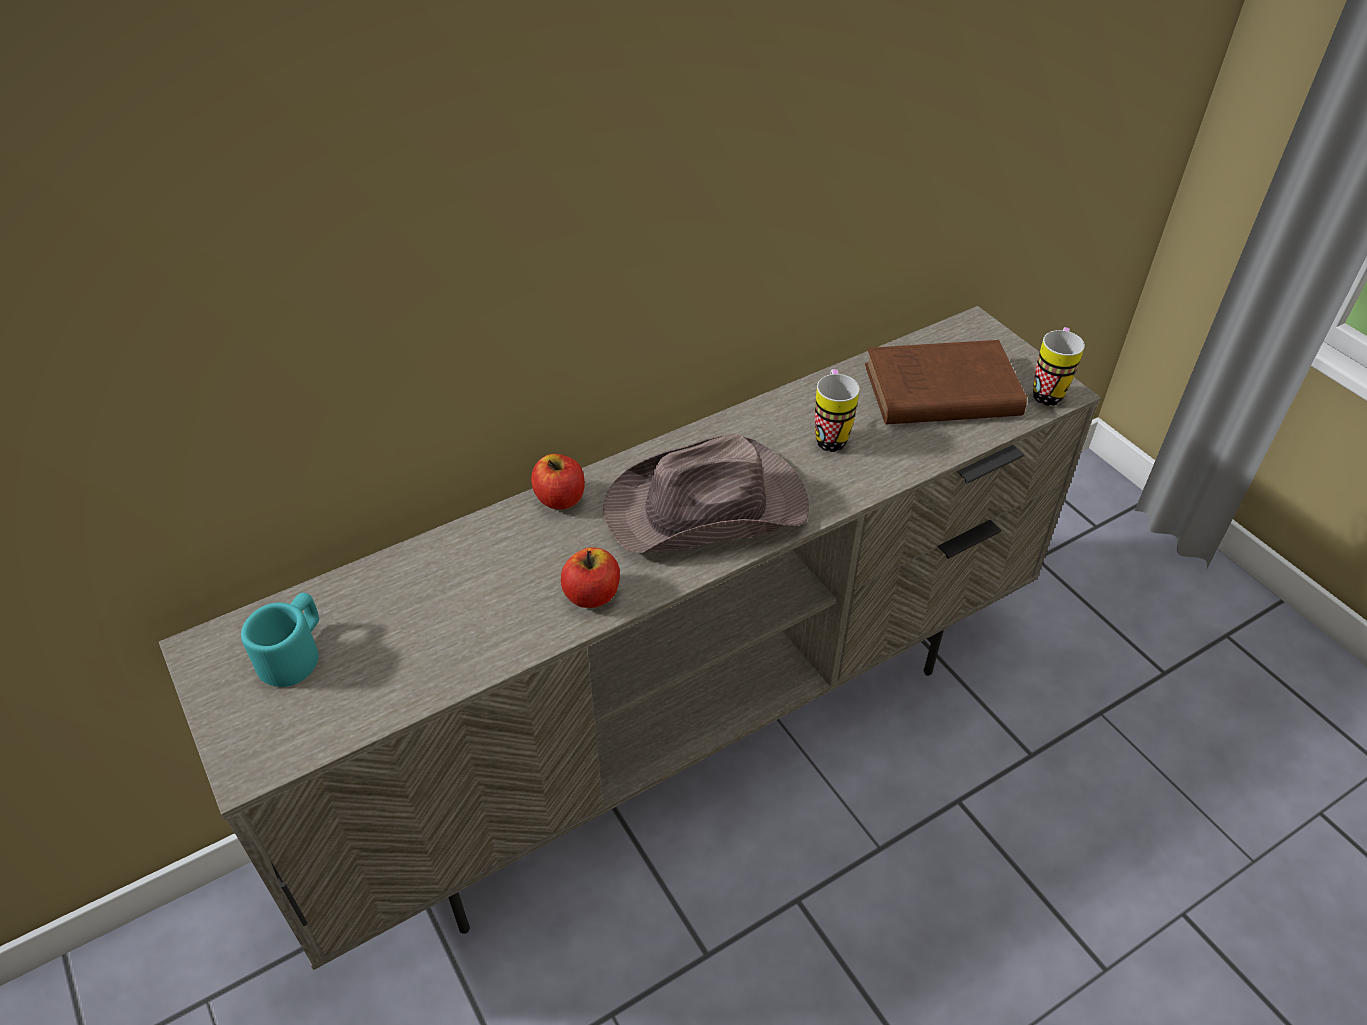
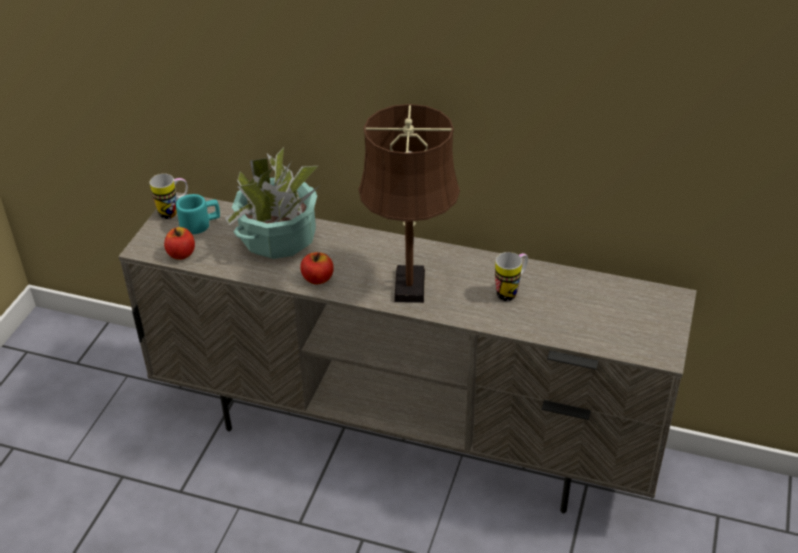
camera: 50 degrees right, 5 degrees down
(452, 583) = (279, 238): none -> potted plant
(560, 498) = (360, 237): apple -> apple (181, 254)
(708, 508) = (410, 282): brown hat -> brown table lamp
(937, 391) = (597, 310): brown book -> none
(1048, 391) = (657, 351): mug -> mug (174, 212)

